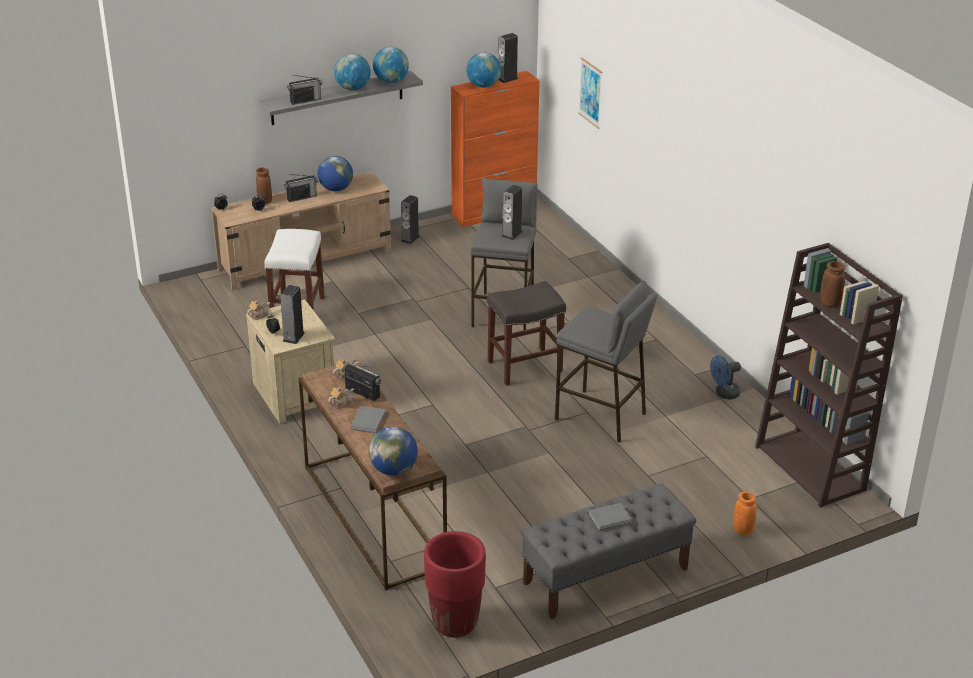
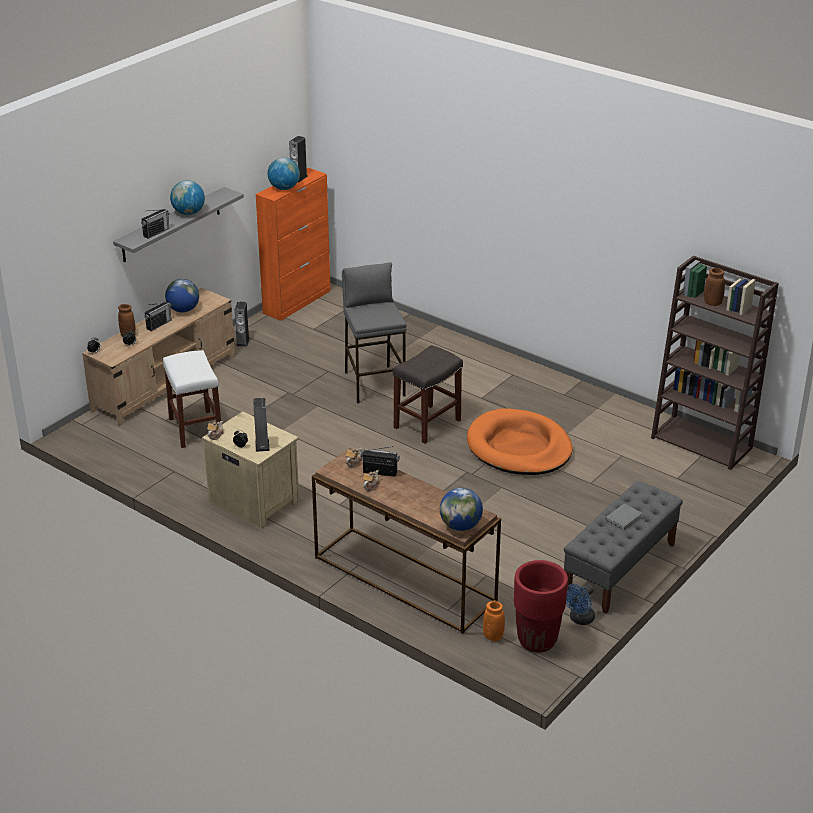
camera: 25 degrees left, 0 degrees up
(367, 421) = (405, 494): grey book -> none
(391, 81) = (216, 200): globe -> none
(511, 234) = (382, 312): speaker -> none
(590, 93) = (389, 175): picture -> none
(601, 416) = (519, 447): grey stool -> orange dog bed
(724, 394) = (597, 404): blue fan -> blue fan (579, 619)
(742, 530) = (690, 503): orange vase -> orange vase (493, 636)

